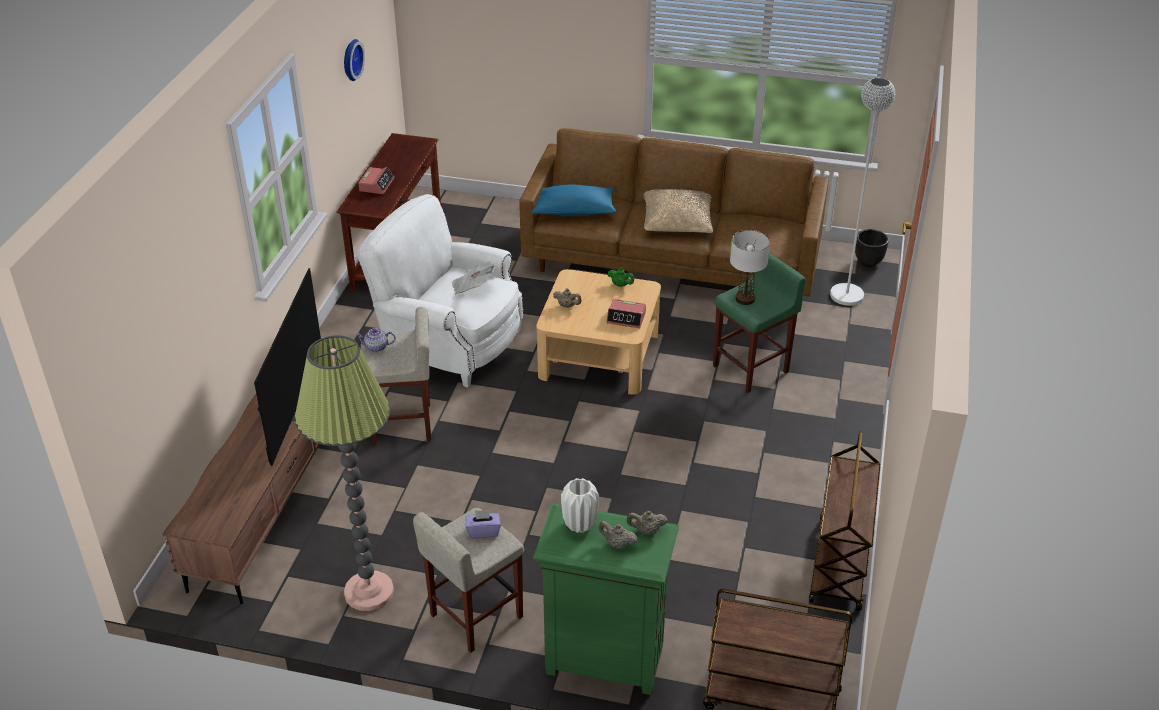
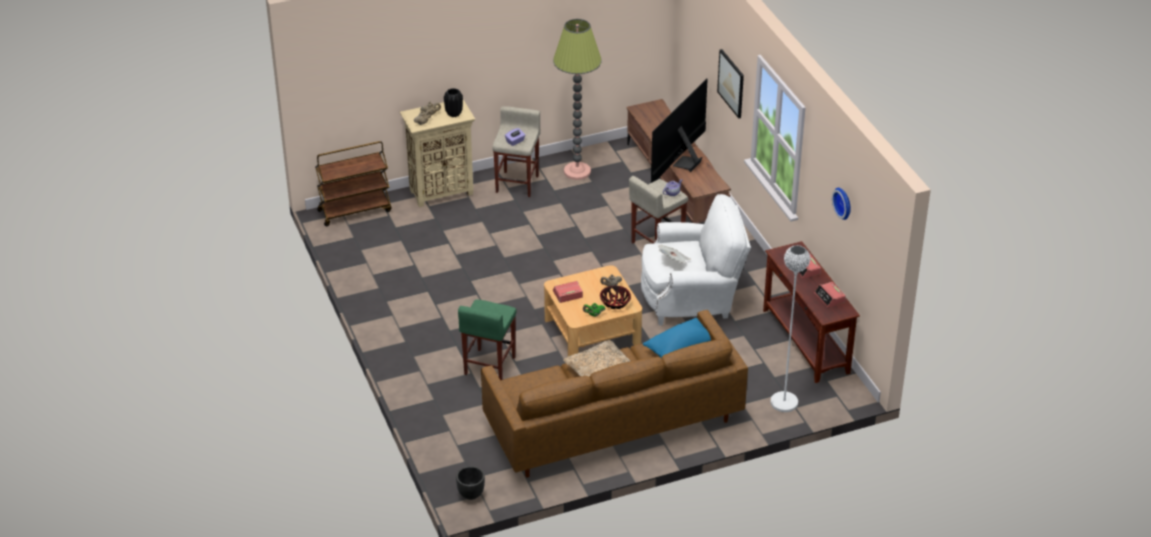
camera: 145 degrees right, 0 degrees up
(207, 265) = (731, 83): none -> picture
(289, 408) = (683, 163): television -> television turned 60 degrees clockwise
(395, 154) = (829, 298): none -> alarm clock
(580, 524) = (454, 114): white vase -> black vase
(583, 287) = (615, 303): none -> bowl
(602, 663) = (442, 192): green cabinet -> beige cabinet
(744, 299) = (496, 311): table lamp -> none
(840, 565) = (358, 277): brown cart -> none
(846, 295) = (467, 454): white floor lamp -> white floor lamp (784, 403)

